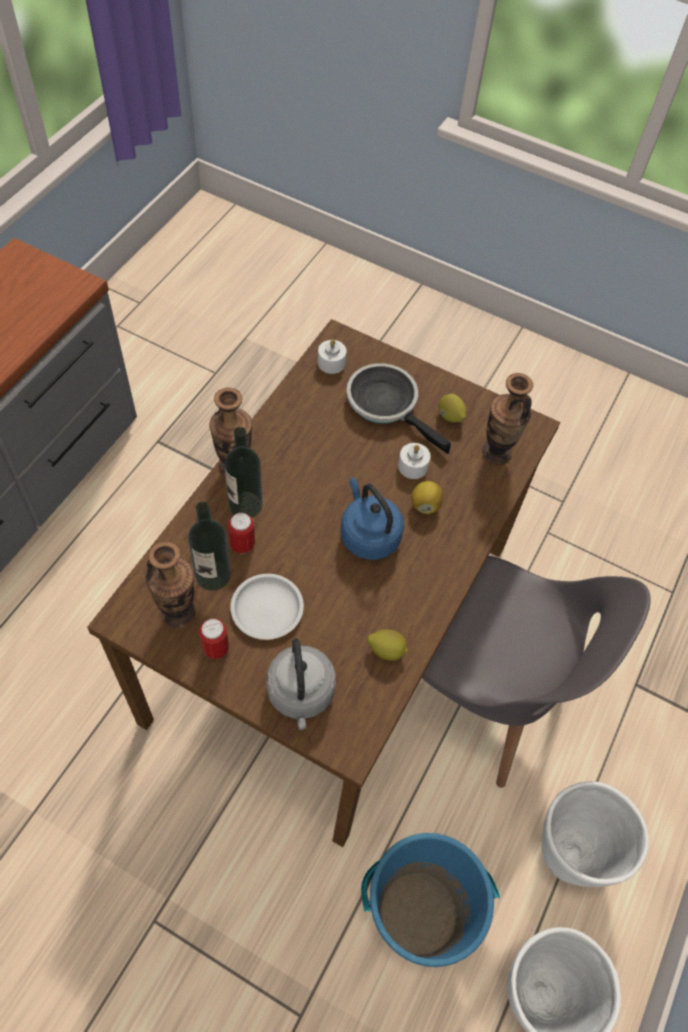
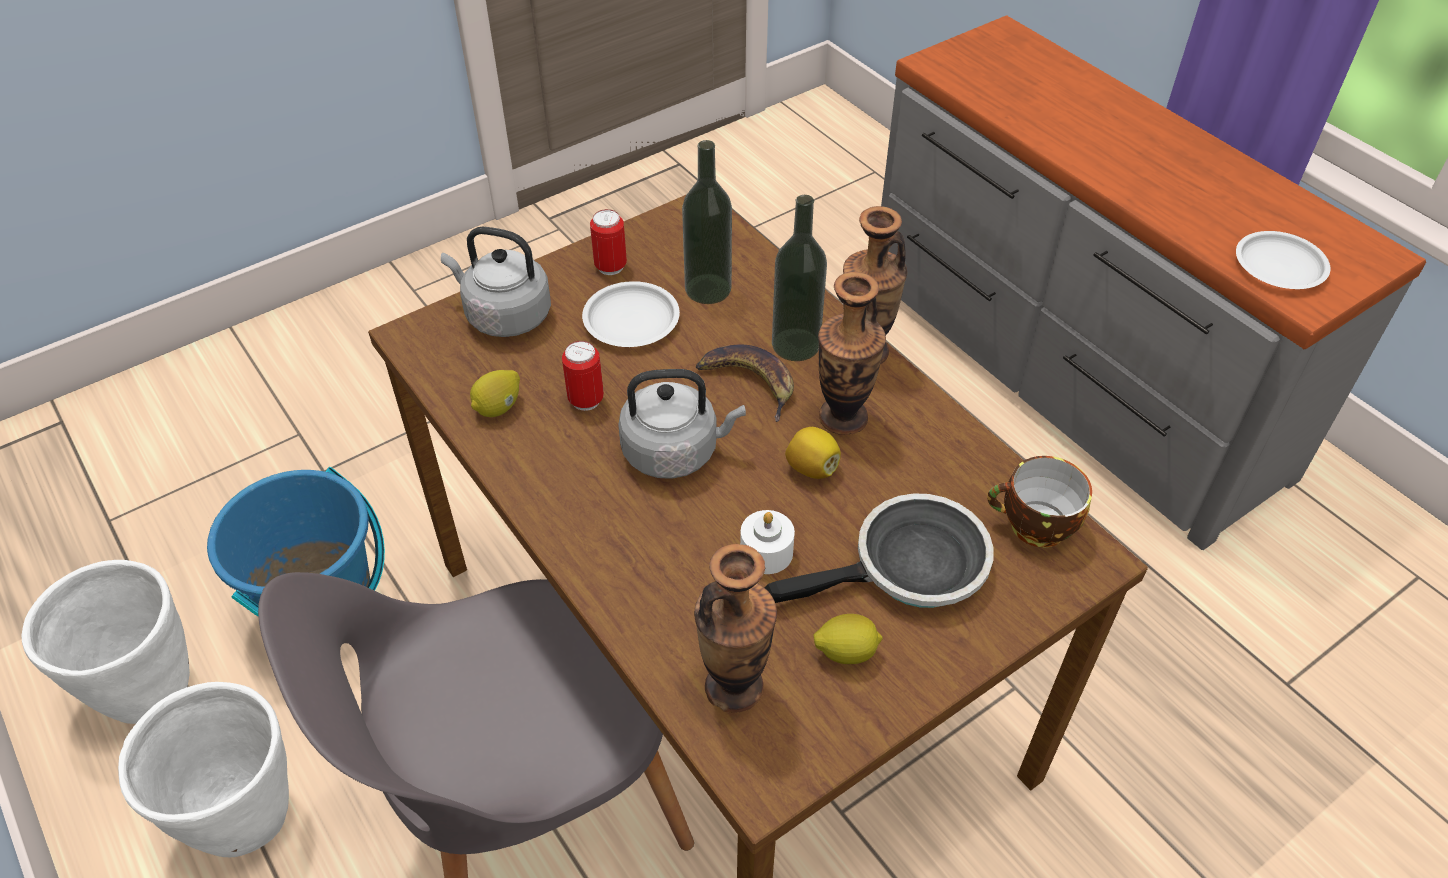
camera: 120 degrees right, 10 degrees down
(46, 297) = (1279, 265): none -> white plate
(178, 613) = (675, 250): vase -> vase (843, 418)
(242, 545) = (735, 325): can -> can (586, 400)
(292, 518) = (750, 382): none -> banana
(331, 363) = (1034, 527): white candle -> cup
(368, 535) = (675, 451): blue kettle -> grey kettle
(425, 505) = (686, 538): lemon -> lemon (812, 468)

